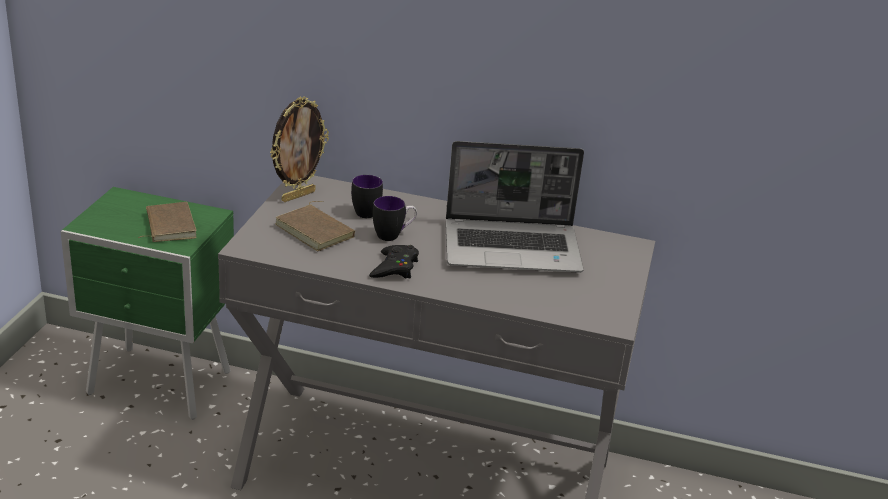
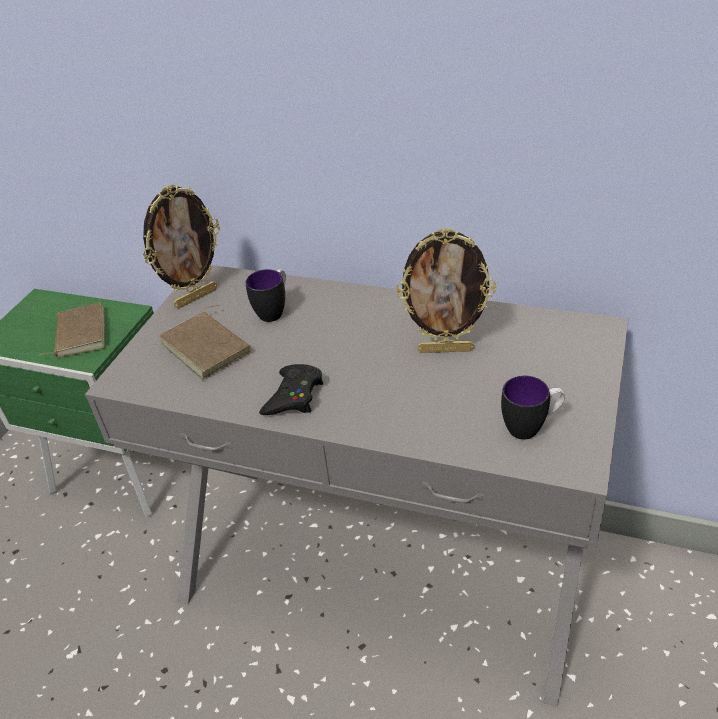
camera: 10 degrees right, 10 degrees up
(393, 235) = (299, 345): mug -> mug (531, 427)
(513, 248) = (446, 349): laptop -> picture frame

